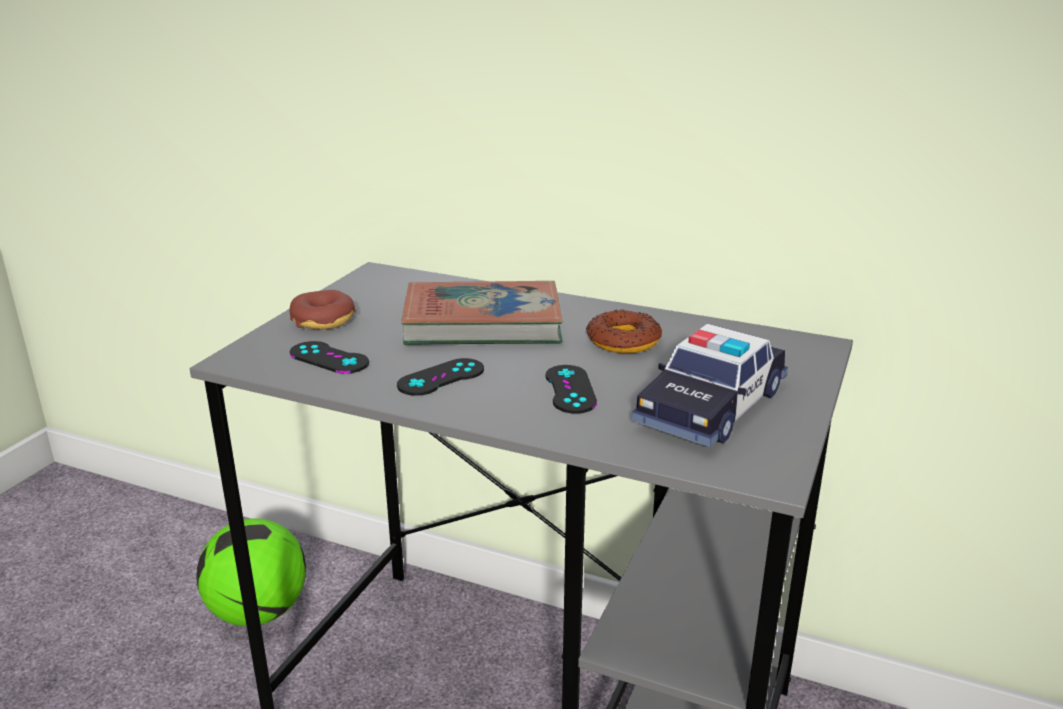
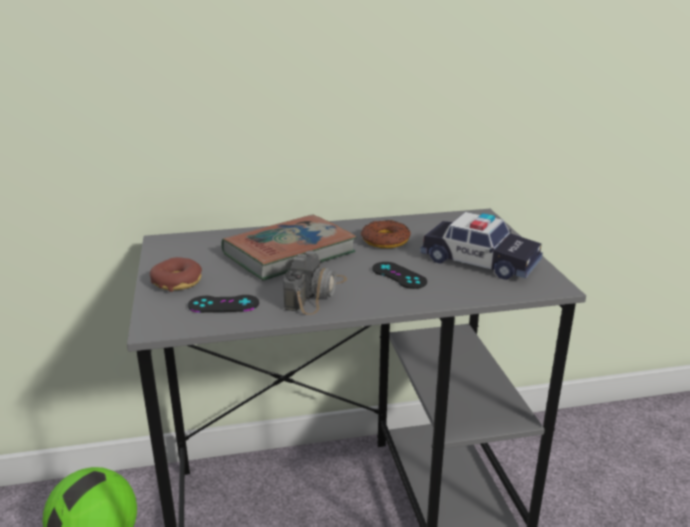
camera: 35 degrees left, 0 degrees up
(441, 377) = (316, 293): black game controller -> camera
(711, 406) = (479, 261): toy car -> toy car turned 60 degrees counterclockwise

